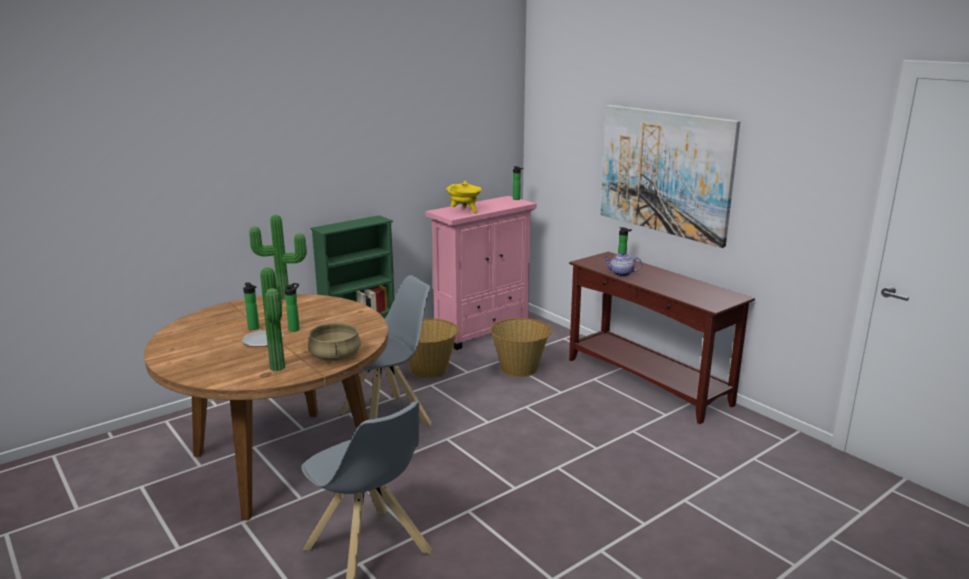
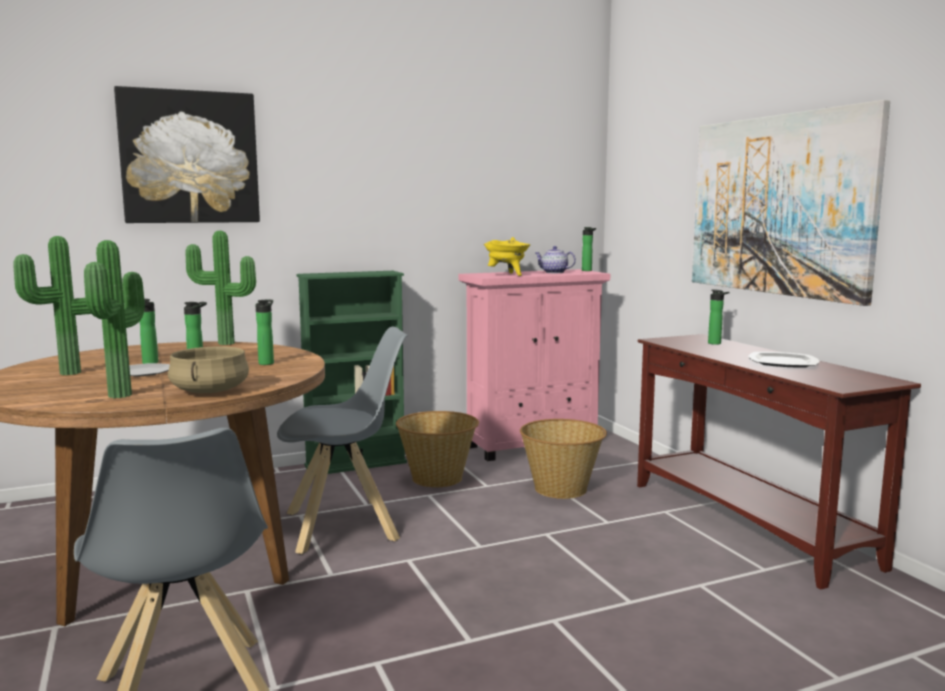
camera: 15 degrees right, 10 degrees down
(210, 347) = (72, 373): none -> potted plant
(225, 146) = (189, 157): none -> picture
(341, 319) = (267, 363): none -> bottle
(621, 274) = (707, 351): teapot -> teapot (553, 272)
(672, 282) = (783, 362): none -> plate

